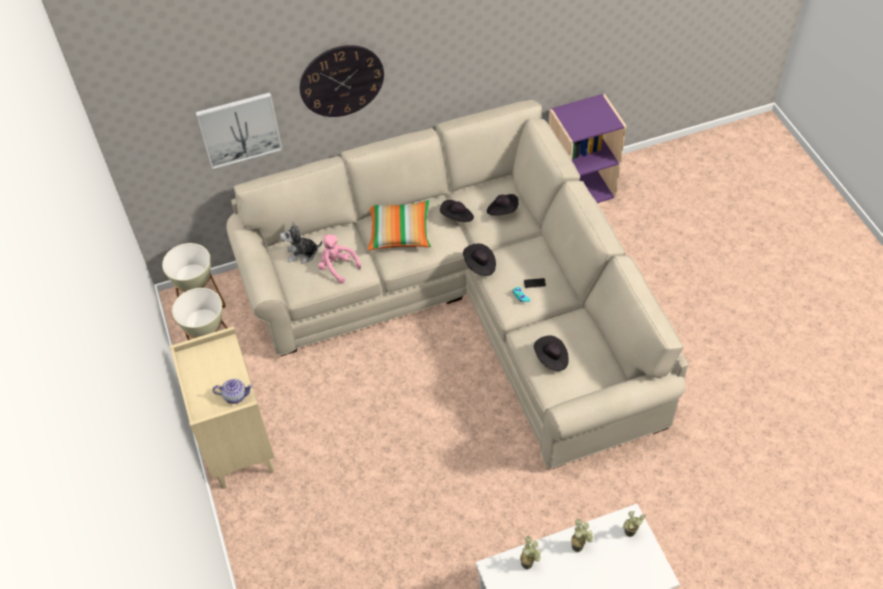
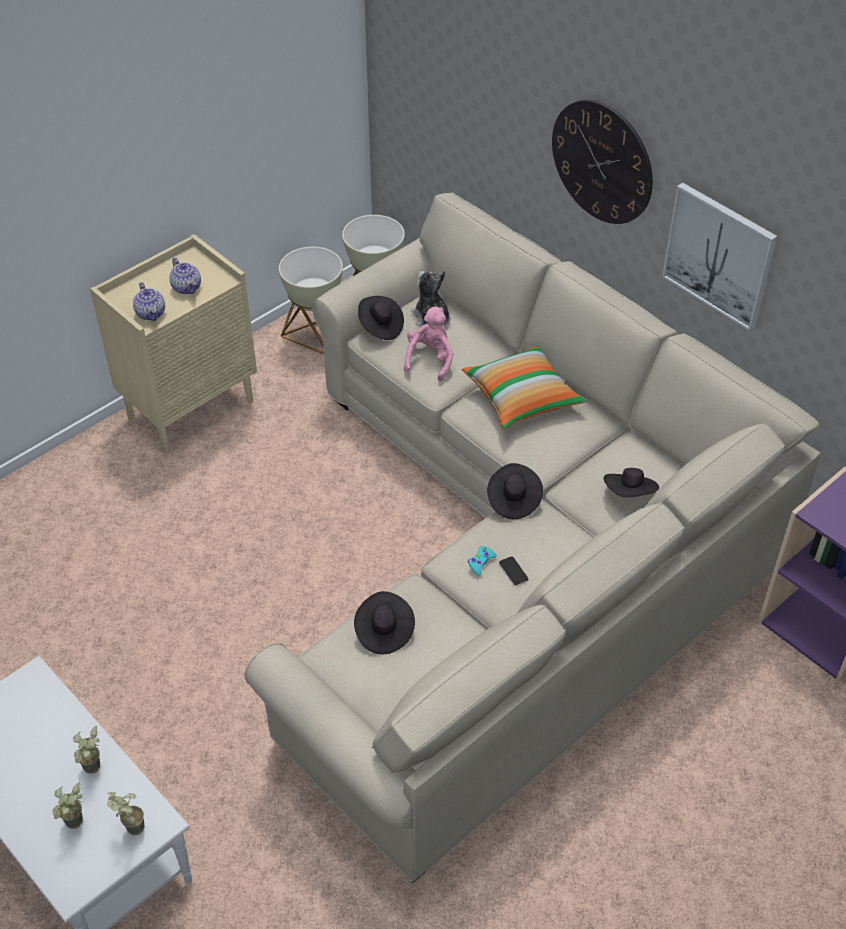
camera: 65 degrees right, 5 degrees down
(220, 367) = (187, 287): none -> teapot
(239, 129) = (485, 128): picture -> picture (719, 255)
(457, 217) = (587, 449): black hat -> black hat (380, 327)
(530, 564) = (49, 718): potted plant -> potted plant (75, 826)

